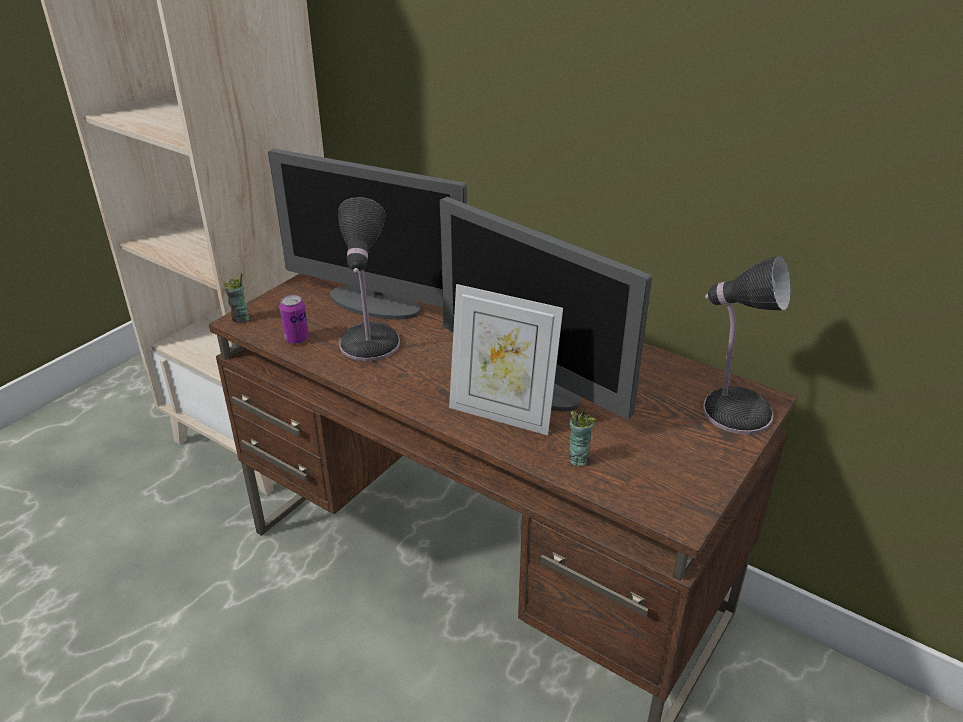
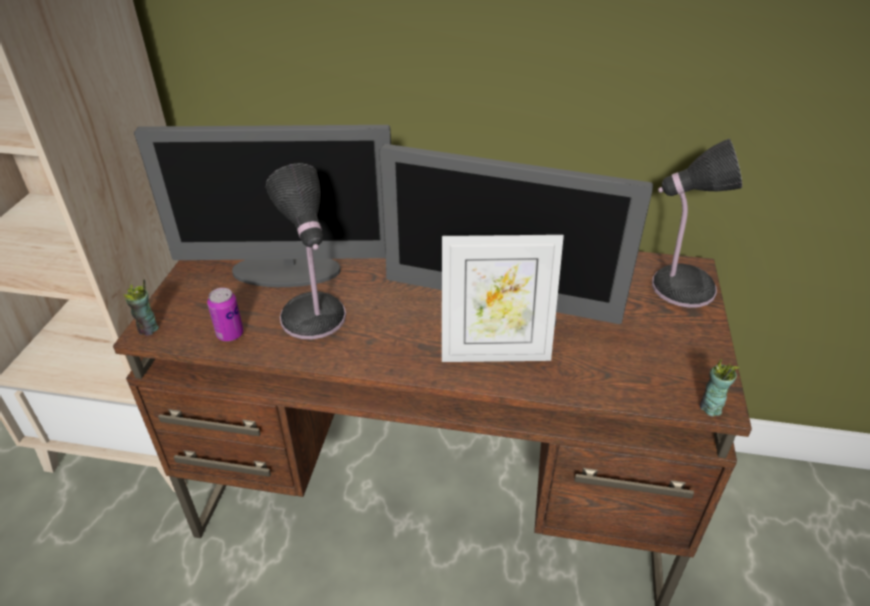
camera: 25 degrees left, 5 degrees up
(578, 459) = (594, 375): cup -> cup (710, 408)

